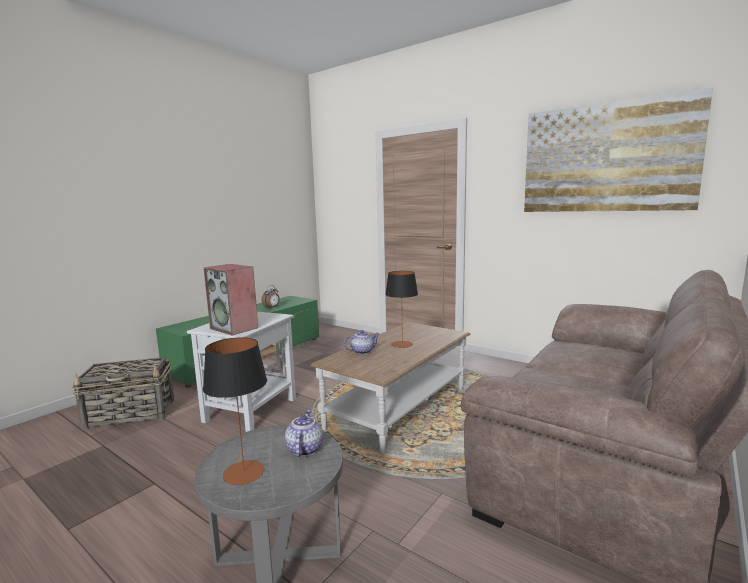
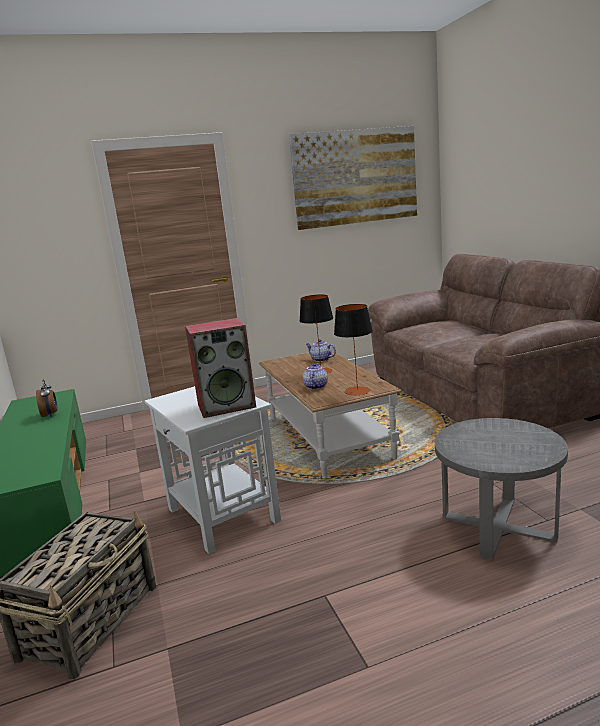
camera: 55 degrees left, 5 degrees up
(244, 472) = (511, 452): table lamp -> table lamp (357, 391)
(304, 449) = (489, 429): teapot -> teapot (321, 360)

